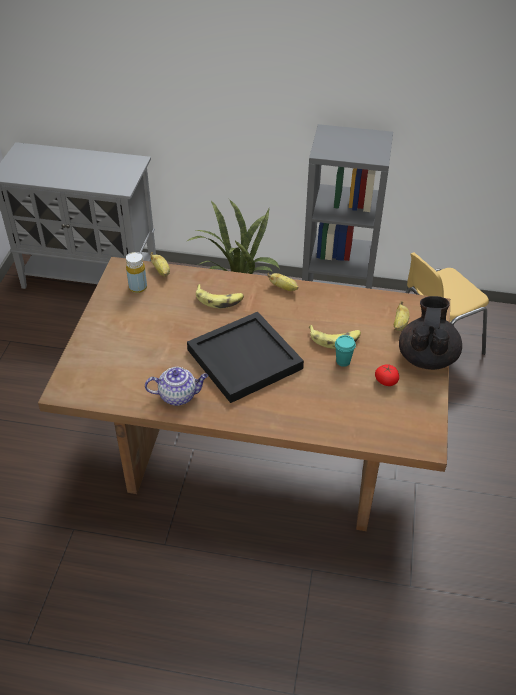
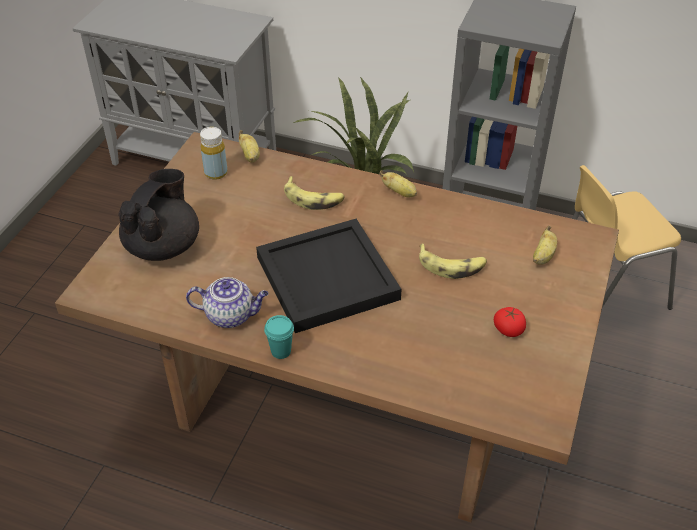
camera: 10 degrees right, 0 degrees up
(343, 361) = (456, 296): turquoise cup -> turquoise cup (281, 351)
(427, 357) = (571, 303): black teapot -> black teapot (164, 246)

